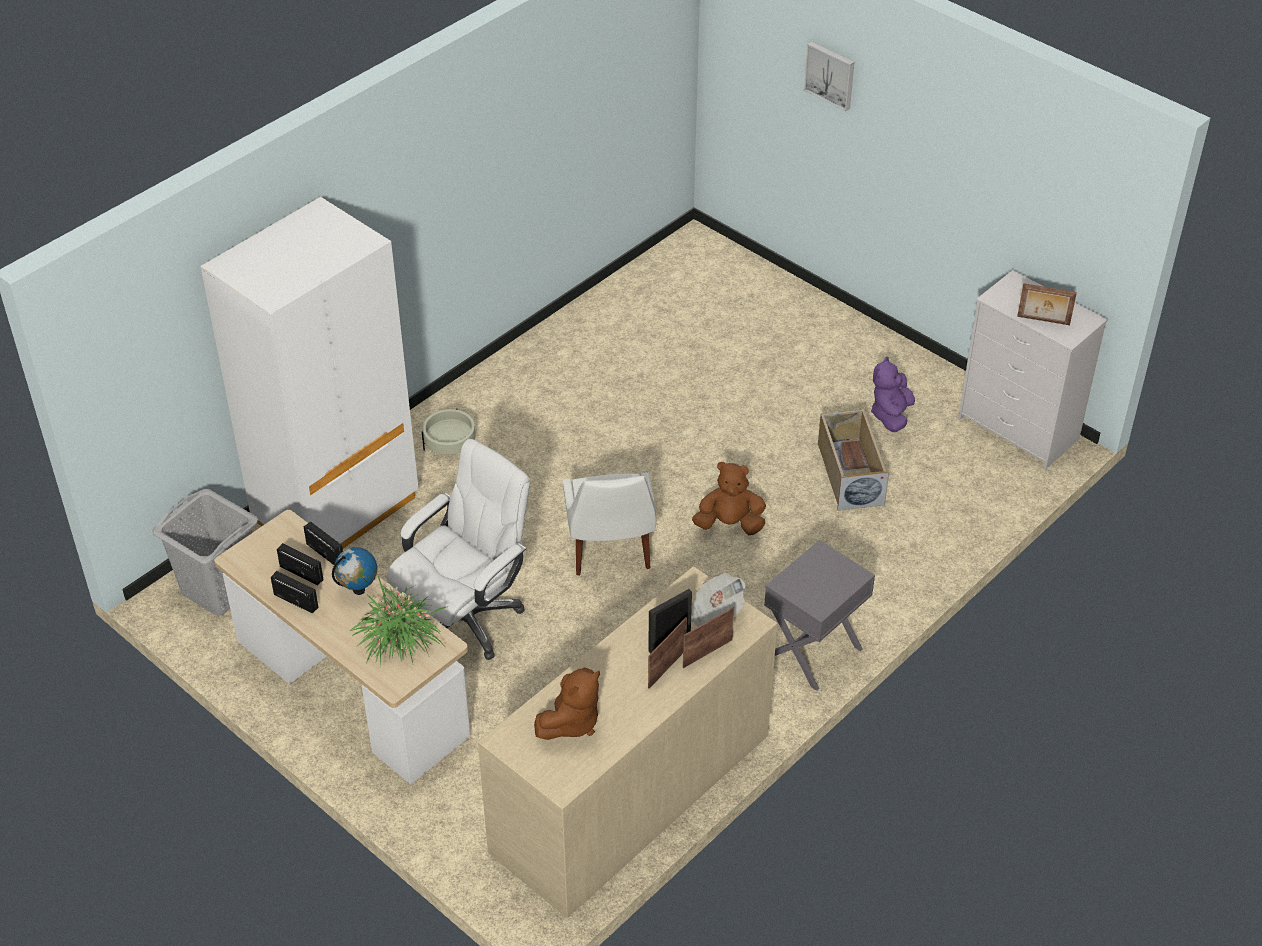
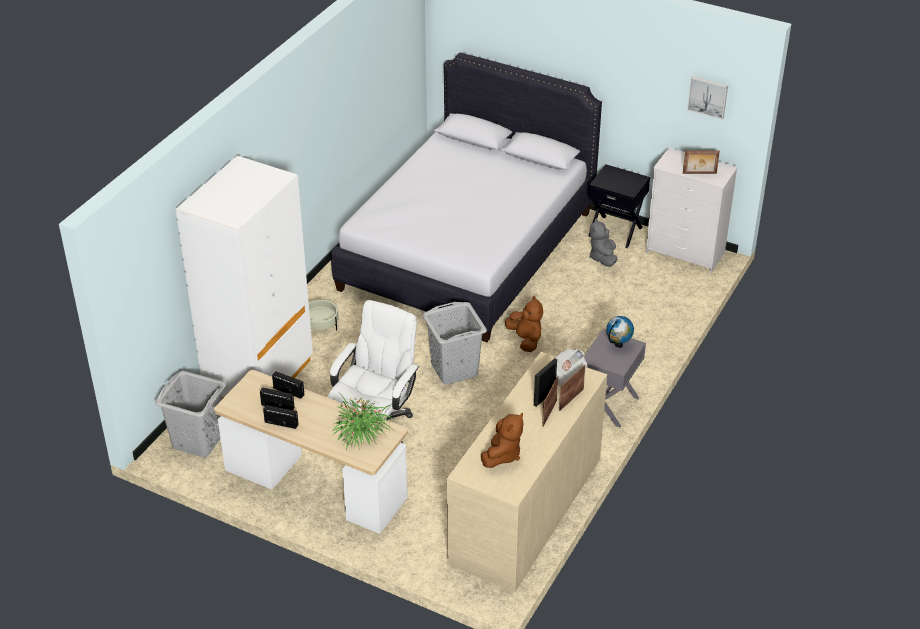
camera: 15 degrees left, 5 degrees down
(358, 590) = (321, 409): globe -> globe (618, 345)
(610, 551) = (454, 370): white chair -> grey laundry basket
(697, 367) = (467, 250): none -> white bed
(729, 524) = (525, 340): brown plush toy -> brown plush toy turned 75 degrees clockwise
(830, 75) = (527, 41): picture -> picture (708, 96)
(849, 473) = (590, 296): beige storage box -> none
(891, 415) = (603, 258): purple plush toy -> grey plush toy
(926, 376) = (616, 231): none -> black nightstand

